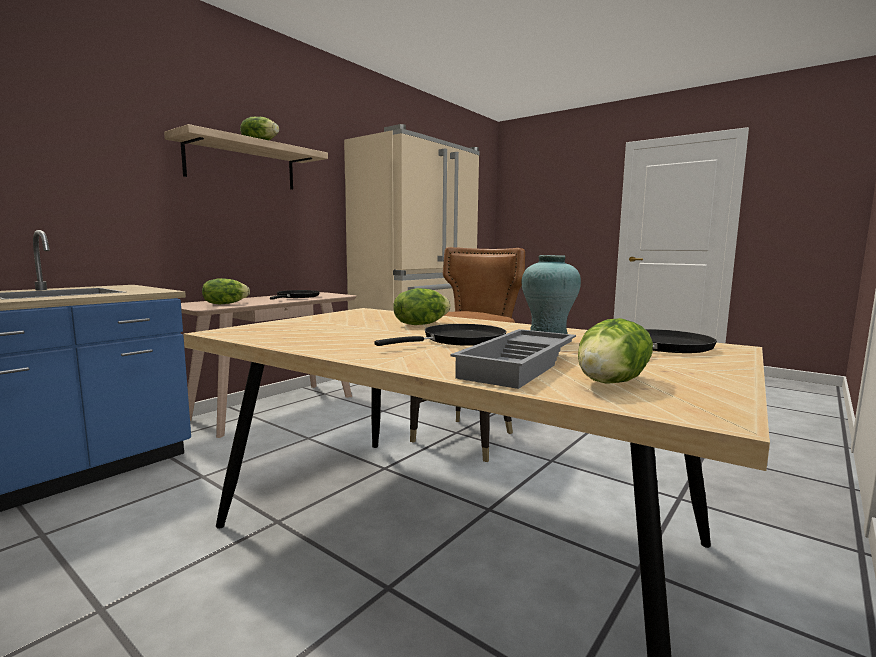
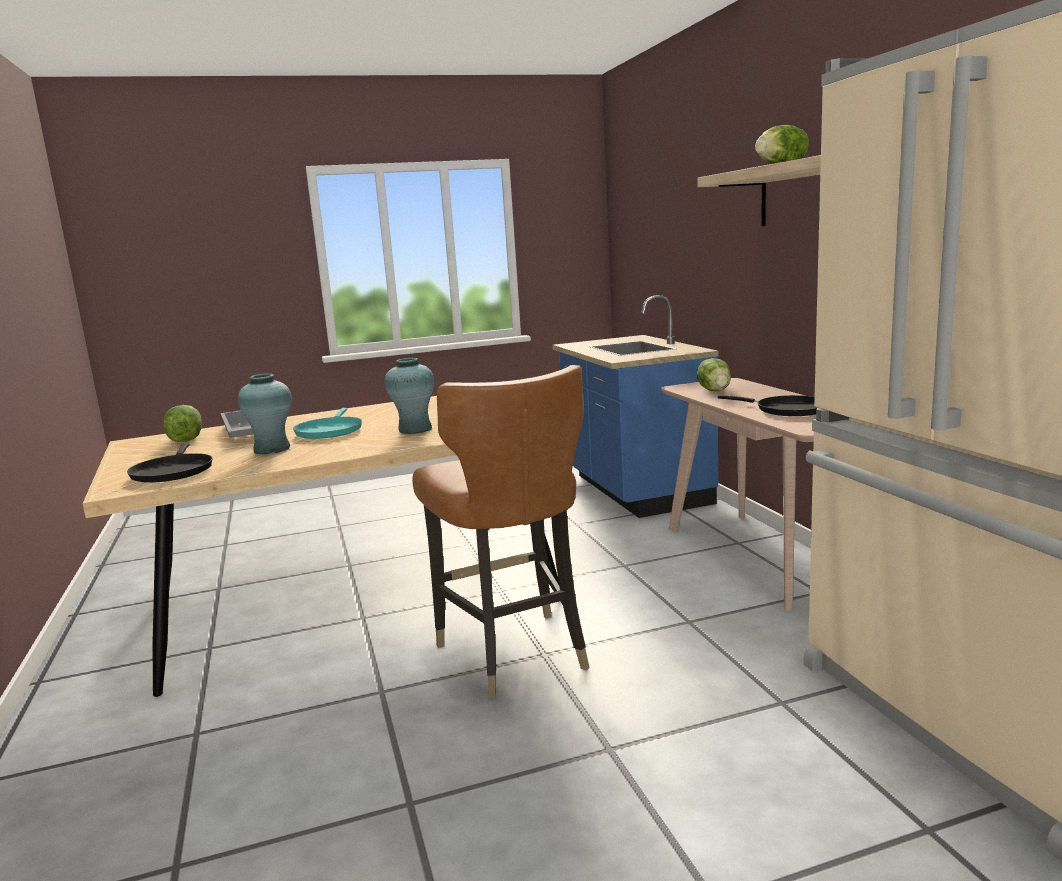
camera: 125 degrees right, 5 degrees up
(421, 324) = (415, 429): lettuce -> turquoise vase
(459, 340) = (329, 431): black frying pan -> turquoise frying pan

